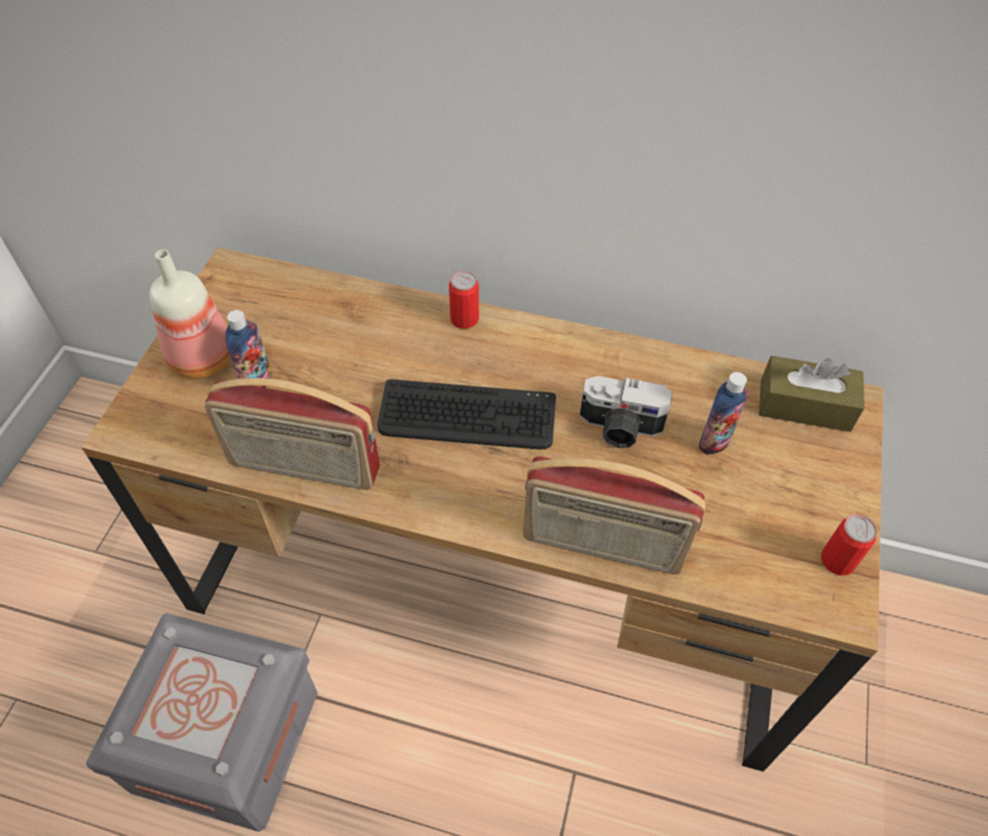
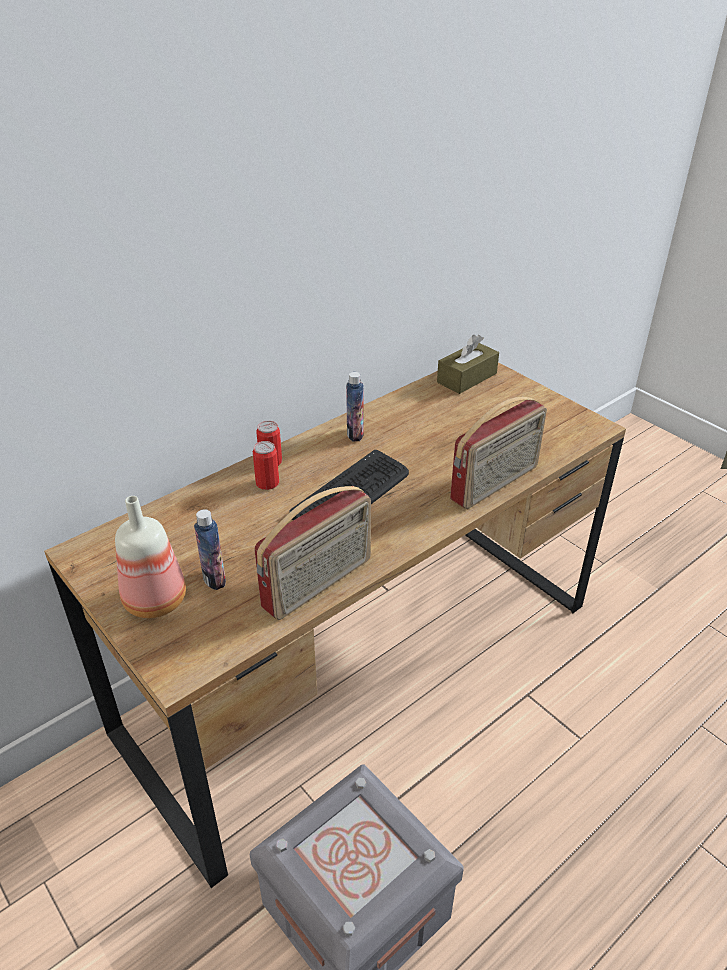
camera: 55 degrees left, 15 degrees down
(619, 428) = (421, 442): camera -> none
(714, 442) = (462, 415): bottle -> bottle (355, 434)
(837, 560) = (568, 414): can -> can (267, 483)

